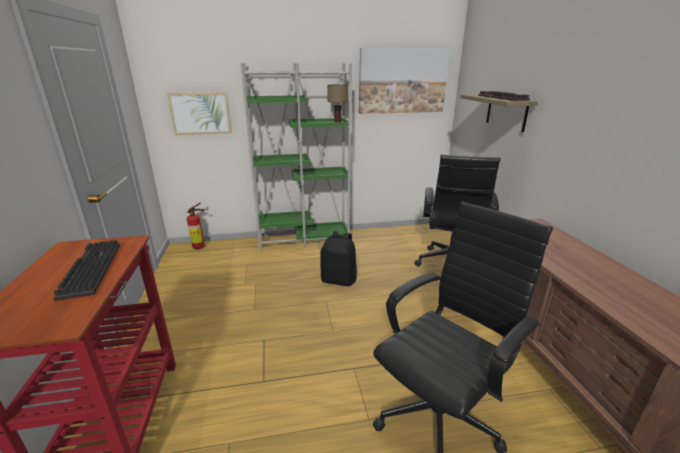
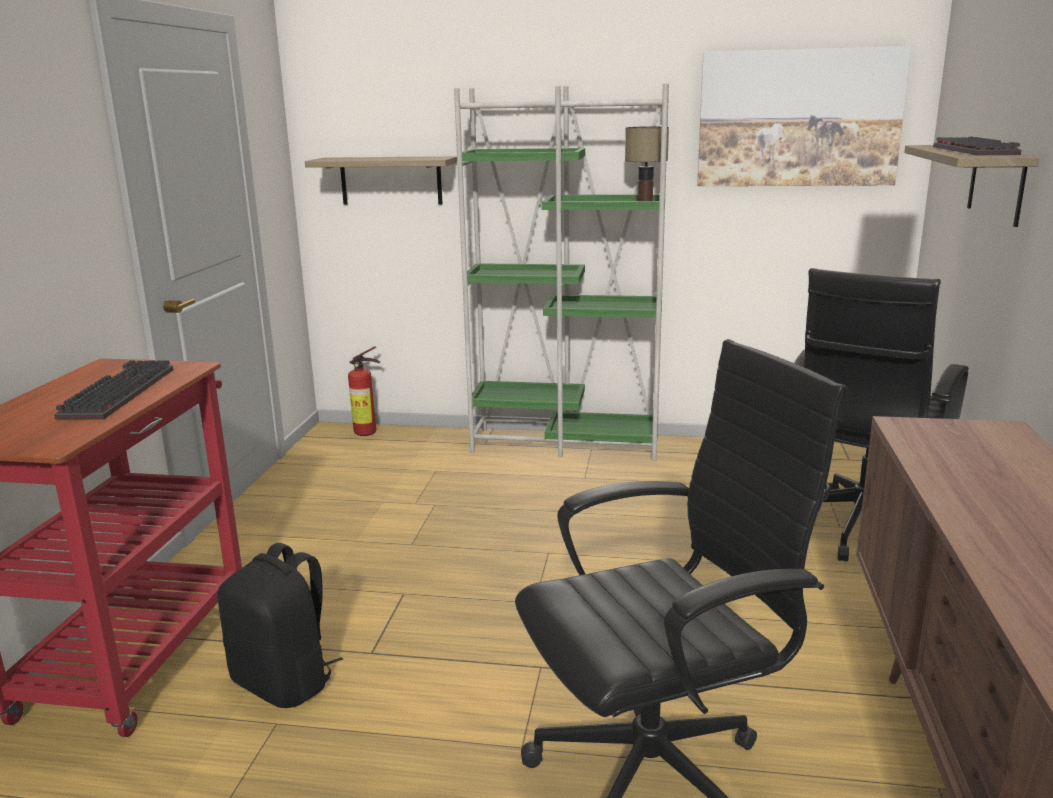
camera: 20 degrees right, 5 degrees down
(201, 113) = (391, 180): picture -> shelf
(339, 280) = (595, 521): black backpack -> black backpack (285, 683)

